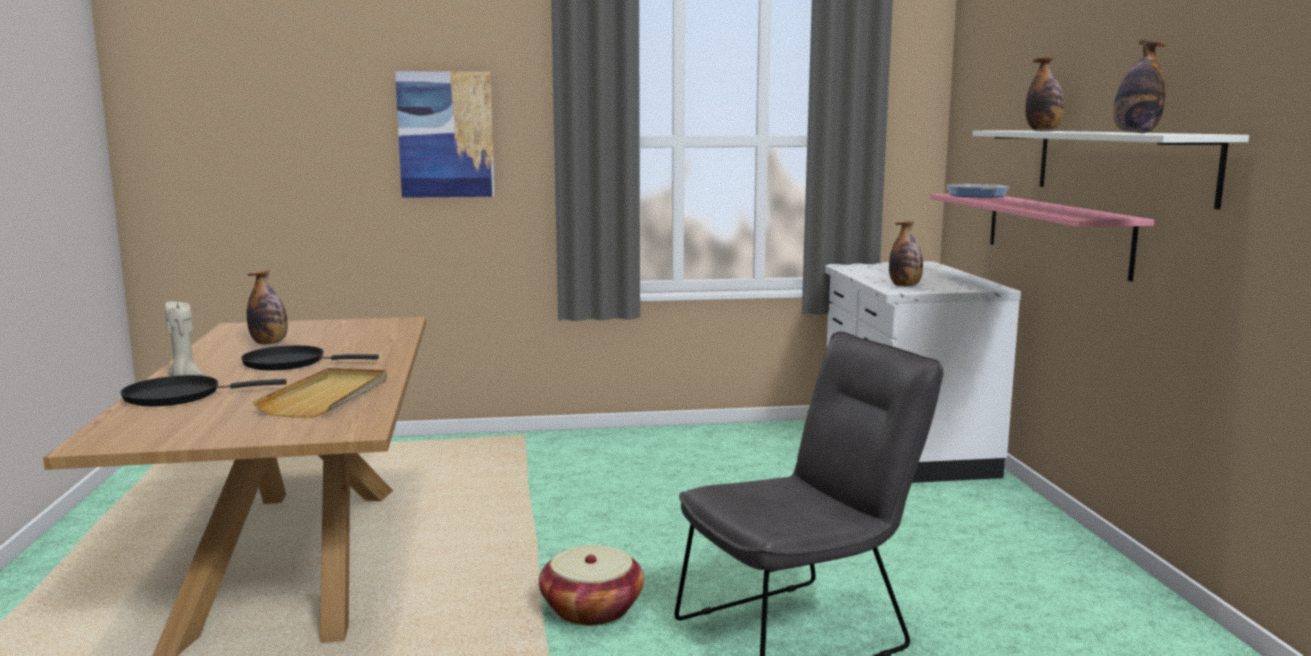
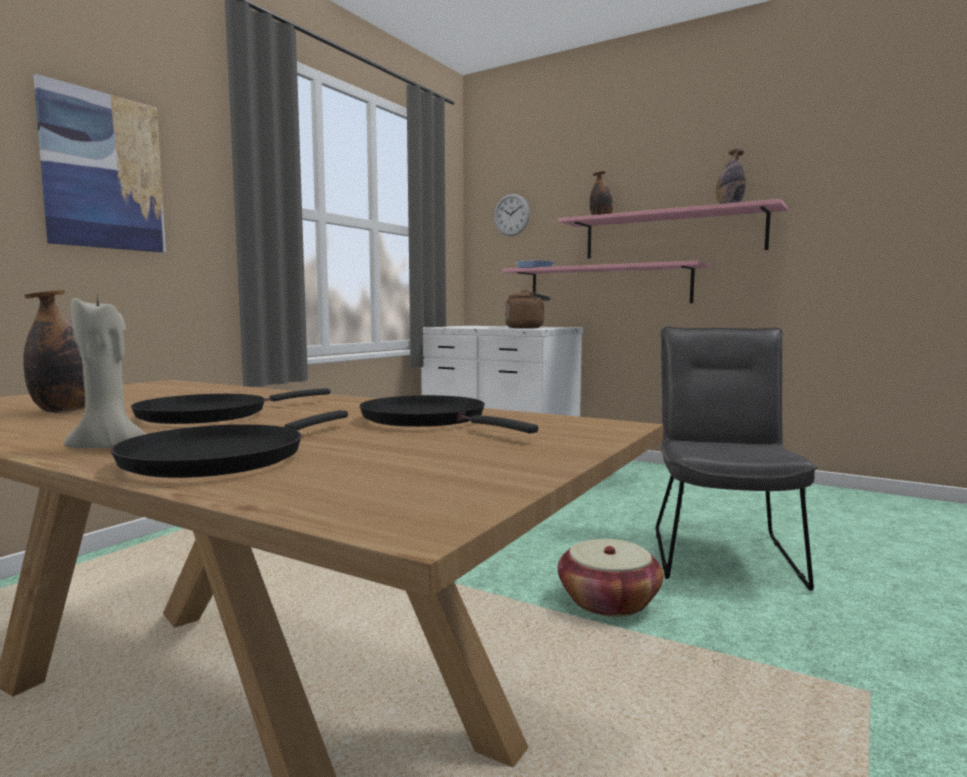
camera: 50 degrees left, 5 degrees down
(327, 397) = (430, 420): beige tray -> black frying pan
(905, 286) = (527, 328): bottle -> brown kettle
(983, 109) = (511, 215): none -> wall clock
(1120, 164) = (672, 235): white shelf -> pink shelf

